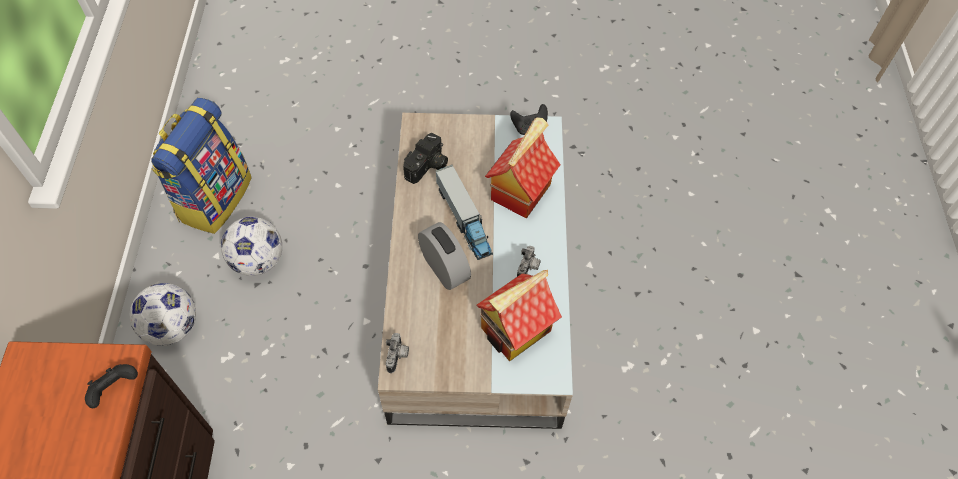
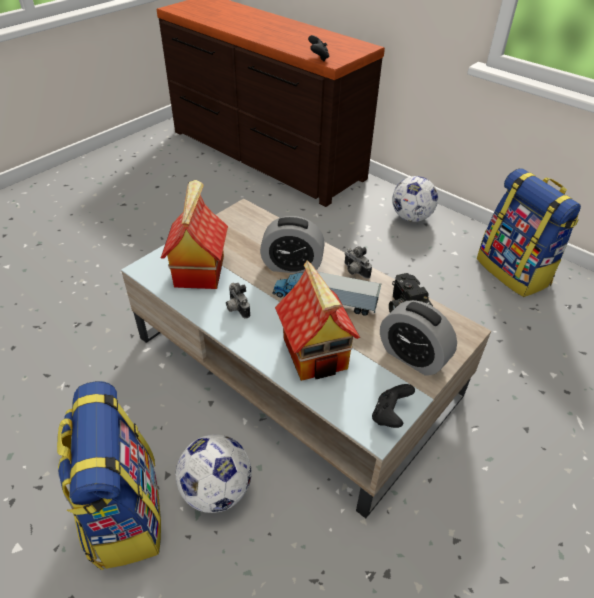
camera: 130 degrees right, 15 degrees down
(258, 261) = (433, 268): football -> football (216, 490)
(398, 357) = (253, 214): camera -> camera (354, 272)
(470, 140) = (412, 356): none -> alarm clock
(680, 294) = (124, 513): none -> backpack

